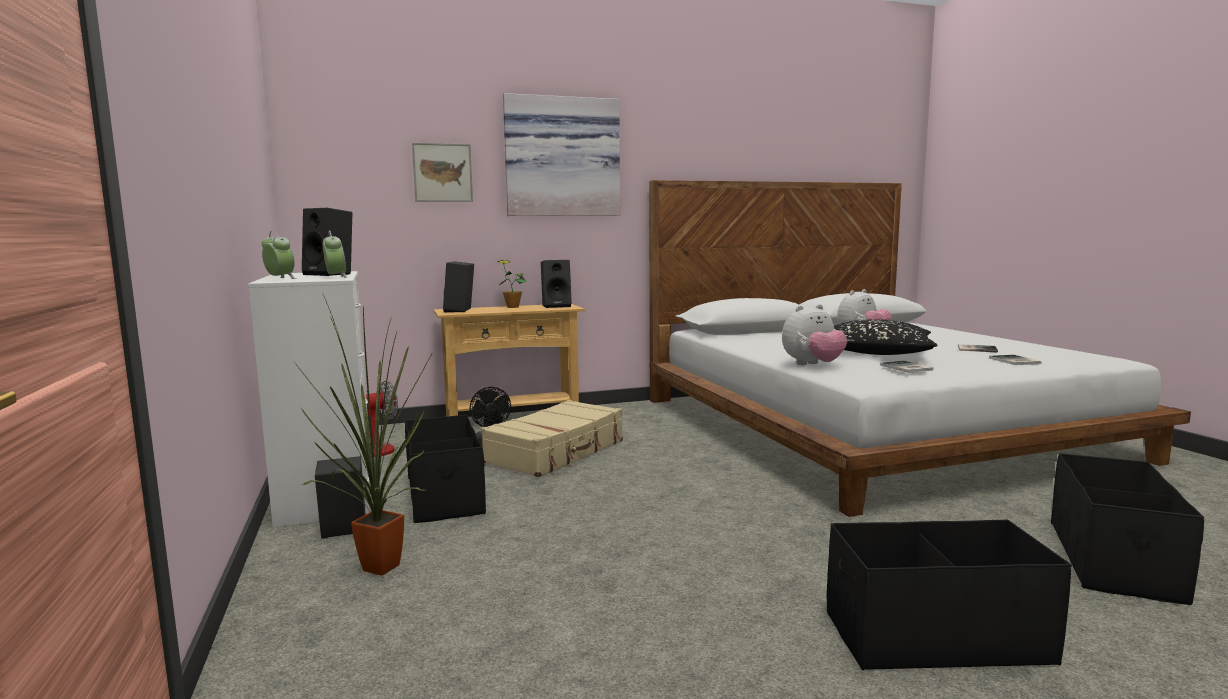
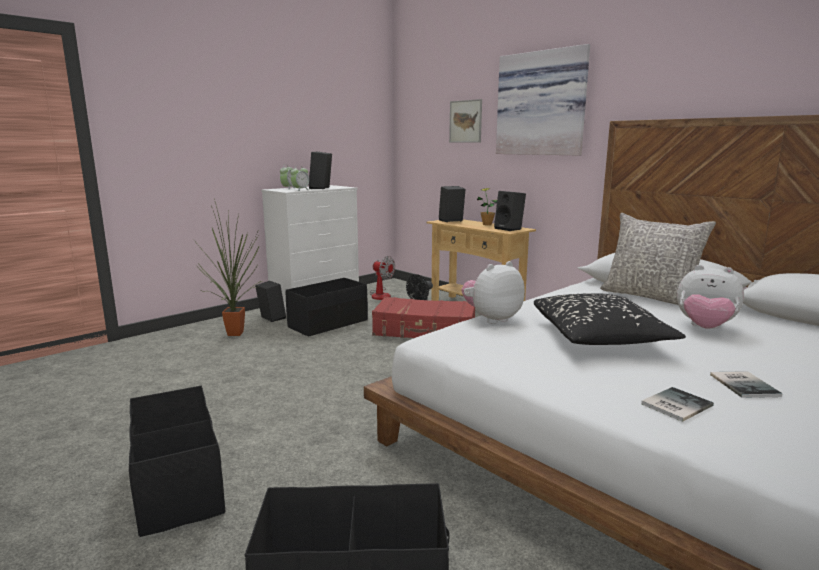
camera: 65 degrees right, 5 degrees up
(557, 452) = (425, 331): beige suitcase -> red suitcase
(771, 334) = (650, 296): none -> grey pillow
(812, 365) = (491, 319): plush toy -> plush toy turned 105 degrees clockwise
(906, 368) = (506, 347): book -> none

